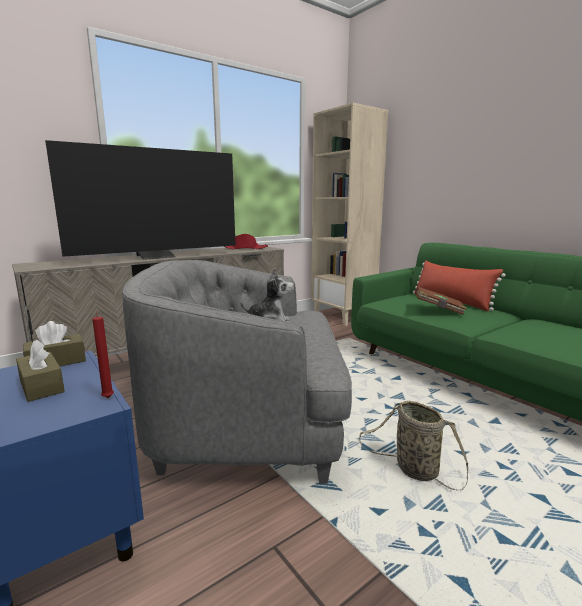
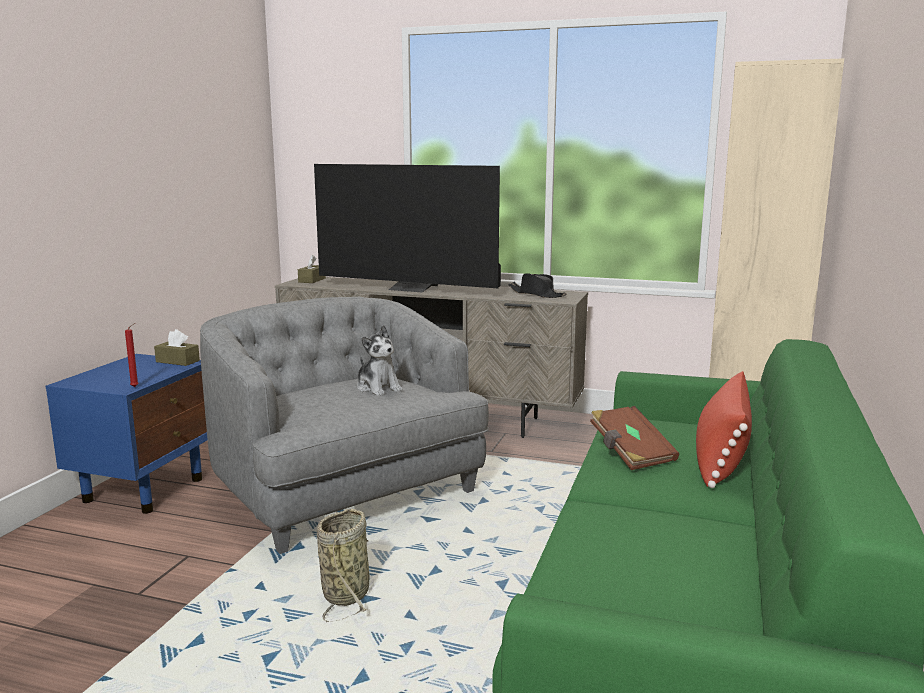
camera: 55 degrees right, 0 degrees up
(41, 386) = (139, 371): brown tissue box -> brown tissue box (312, 280)
(244, 248) = (537, 294): red hat -> black hat

